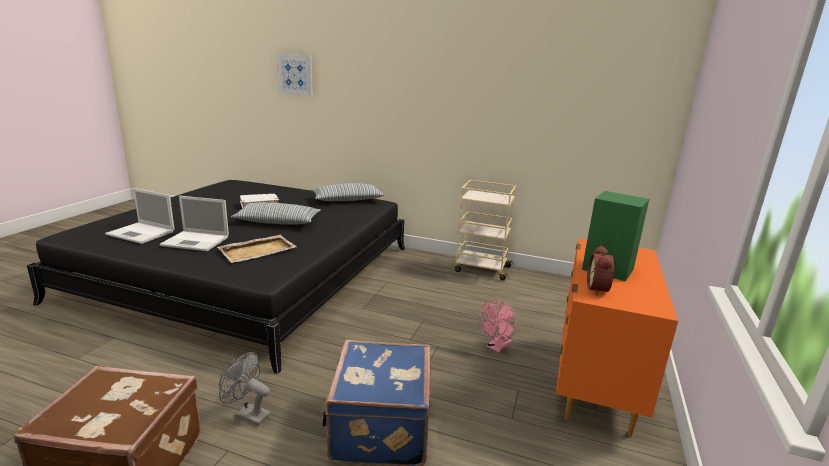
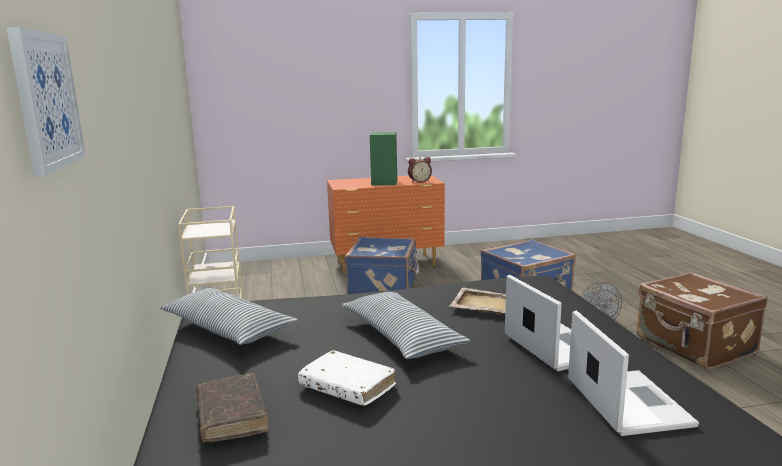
camera: 120 degrees left, 5 degrees down
(278, 192) = (231, 416): none -> brown book
(497, 347) = (384, 290): pink fan -> blue suitcase

